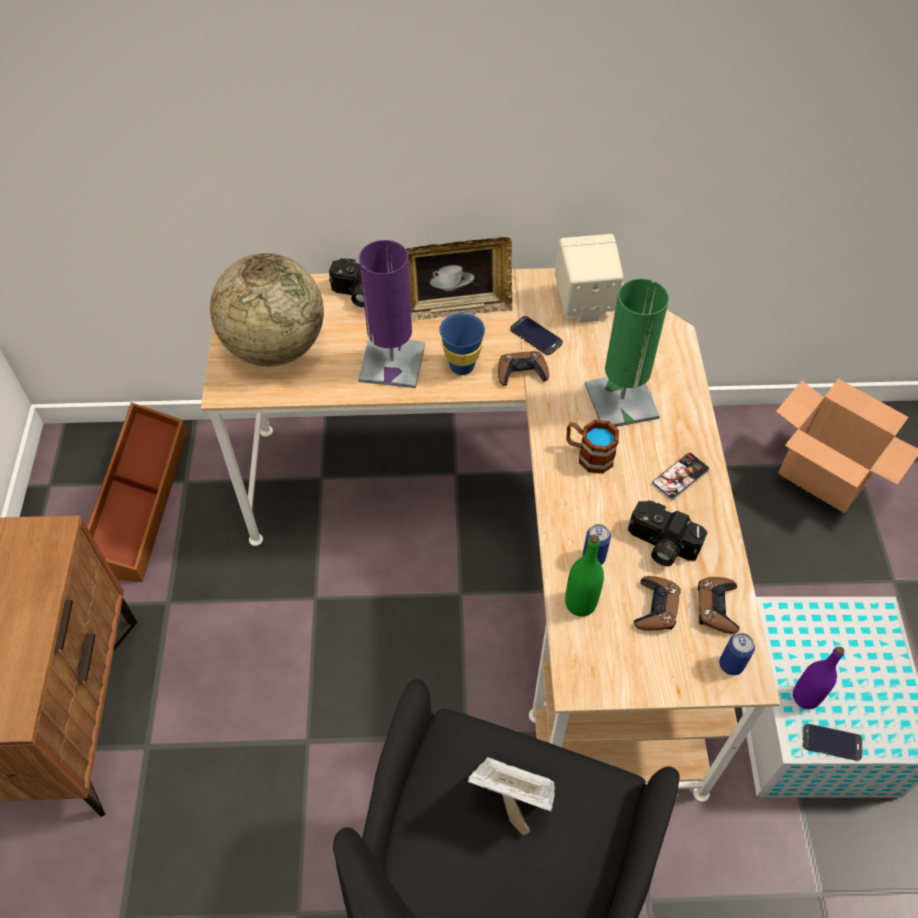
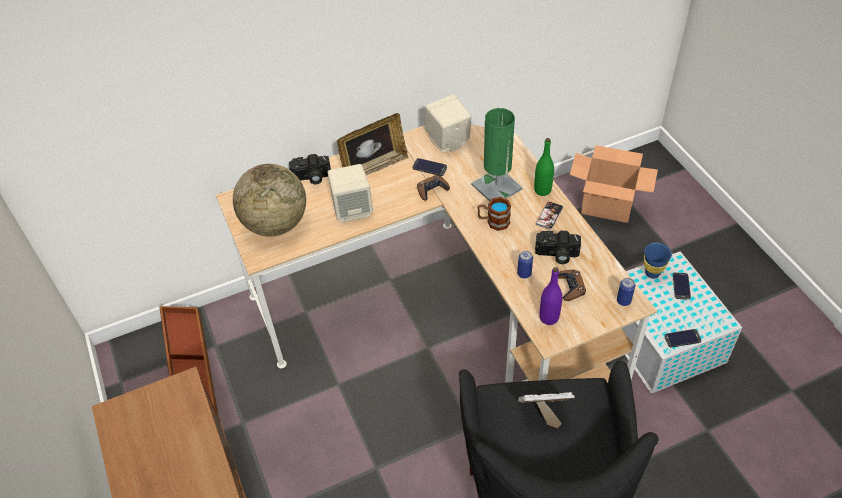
camera: 20 degrees left, 5 degrees down
(392, 363) = (352, 209): purple table lamp -> beige speaker
(462, 366) = (395, 198): blue cup -> blue cup (652, 273)
(580, 603) = (529, 299): green bottle -> green bottle (542, 190)
(716, 607) = (602, 275): brown game controller -> none
(805, 697) = (658, 320): purple bottle -> purple bottle (549, 317)
(870, 655) = (681, 286): none -> phone

